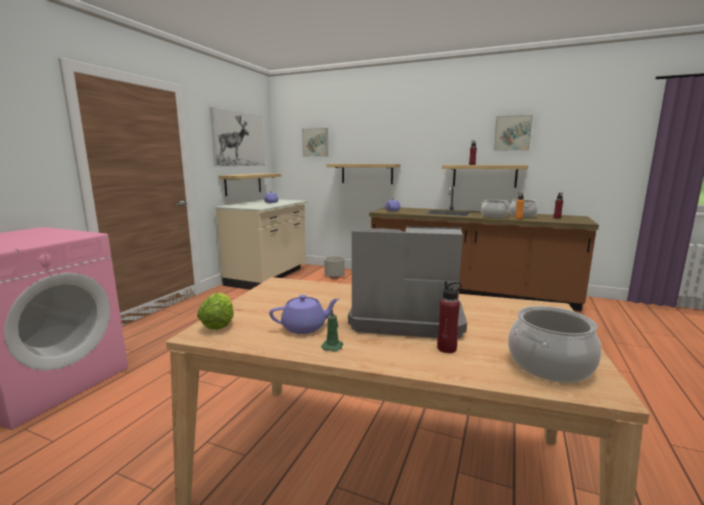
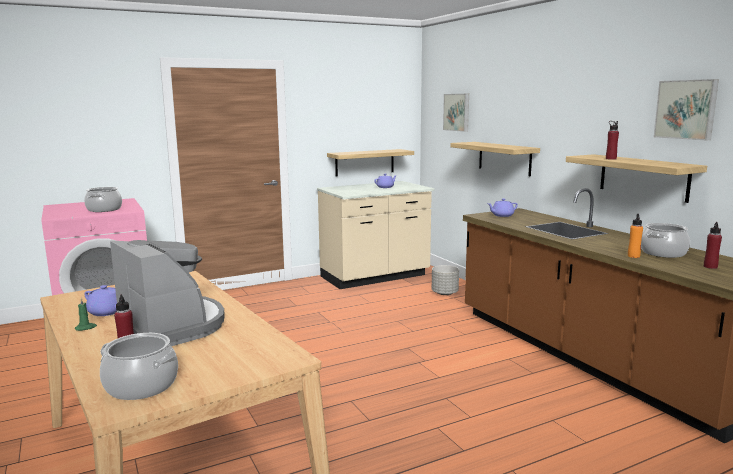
camera: 40 degrees right, 0 degrees up
(219, 323) = (82, 295): lettuce -> none
(239, 139) = (362, 110): picture -> none
(494, 216) = (607, 247): cooking pot -> cooking pot (104, 209)

